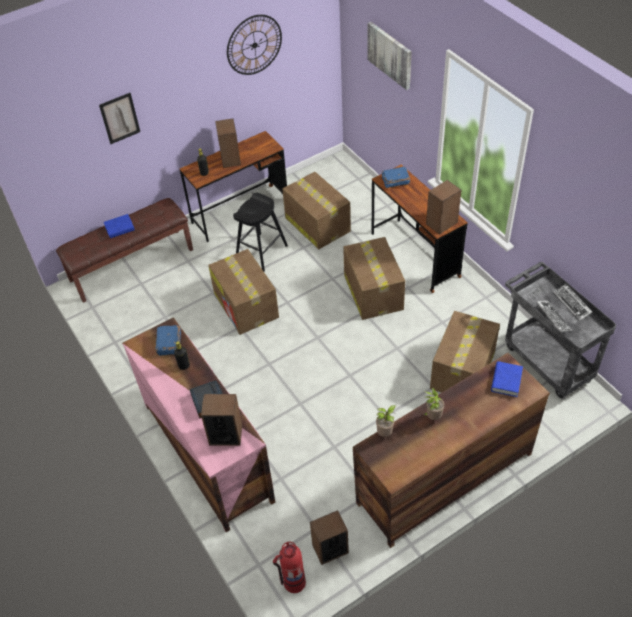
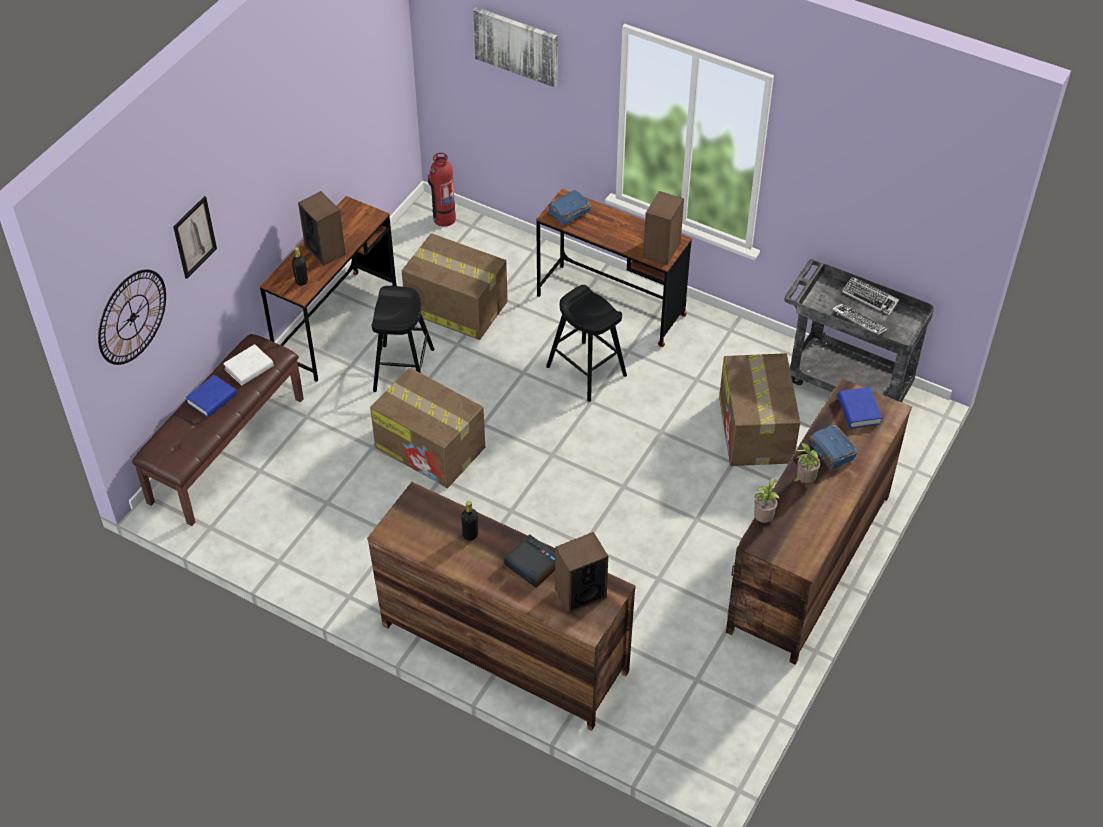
camera: 30 degrees left, 0 degrees up
(152, 217) = (249, 368): none -> white book
(169, 344) = (431, 516): blue book -> blue book (831, 452)
(208, 450) = (504, 646): pink cabinet -> brown cabinet
(254, 45) = (327, 80): wall clock -> wall clock (132, 317)
(294, 582) = (709, 749): fire extinguisher -> fire extinguisher (443, 219)
(330, 549) = (727, 695): speaker -> none
(373, 291) = (586, 371): cardboard box -> black stool

